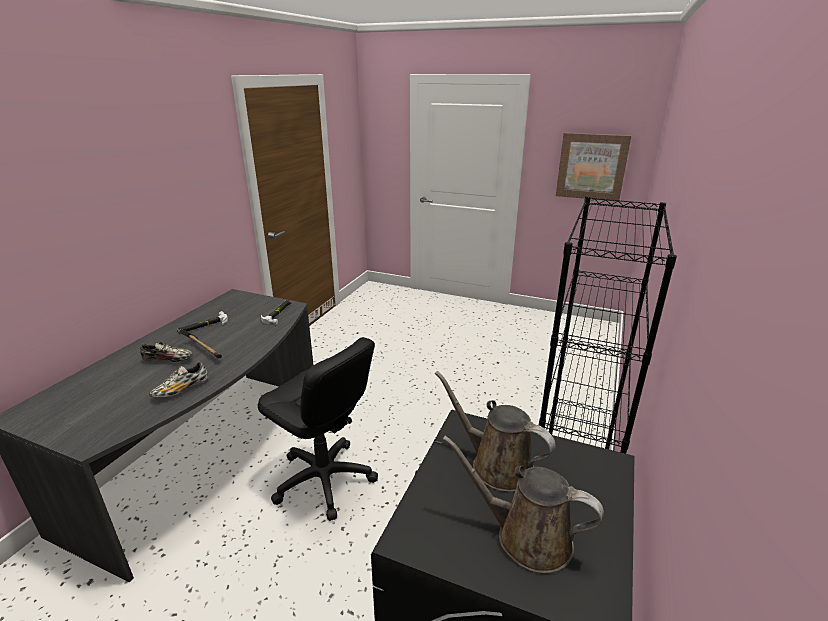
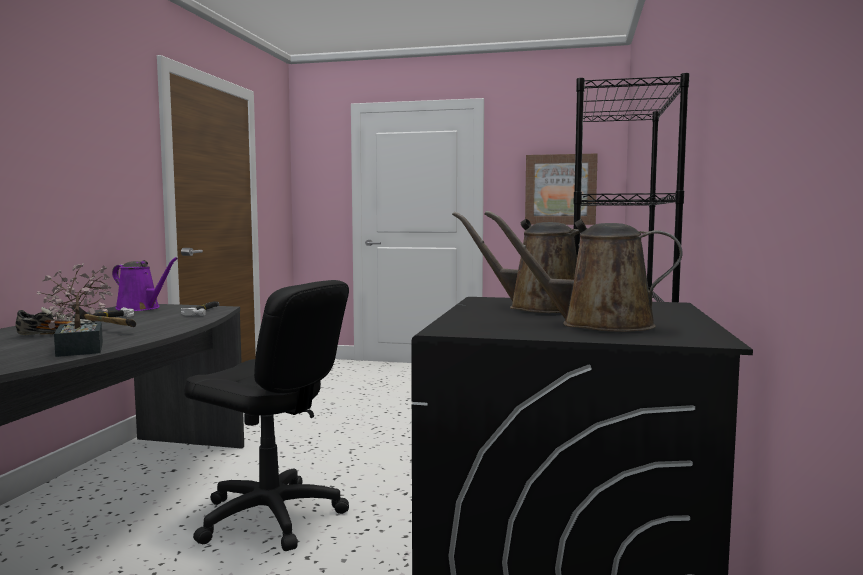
camera: 10 degrees left, 20 degrees down
(181, 390) = (81, 347): shoe -> potted plant
(235, 303) = (141, 308): none -> purple watering can

